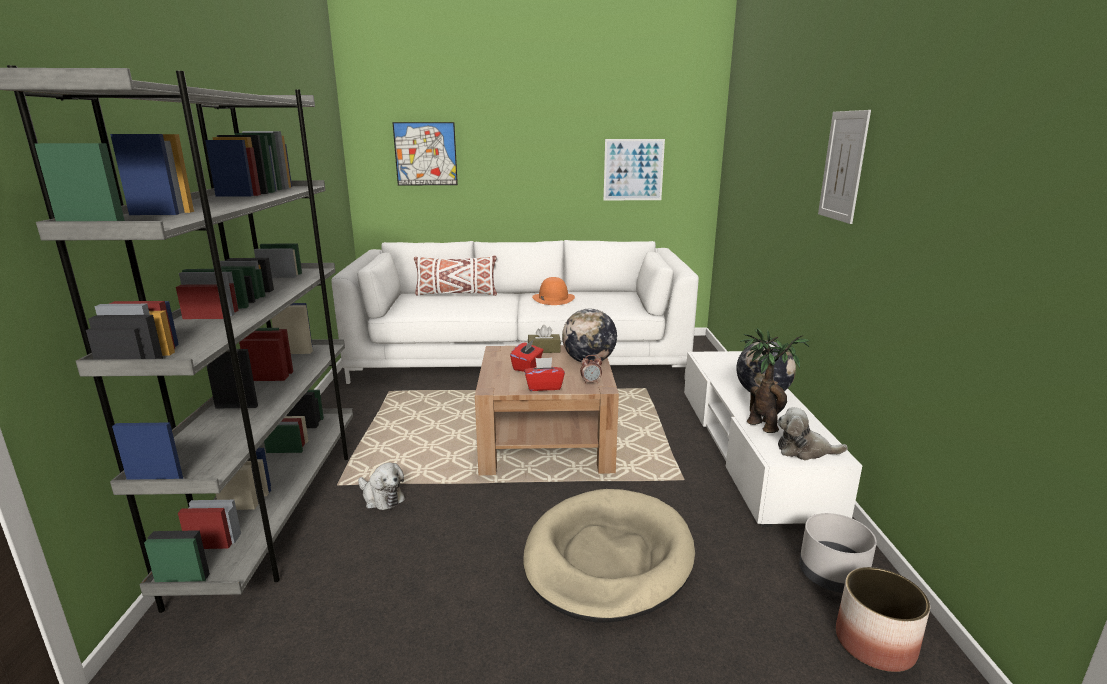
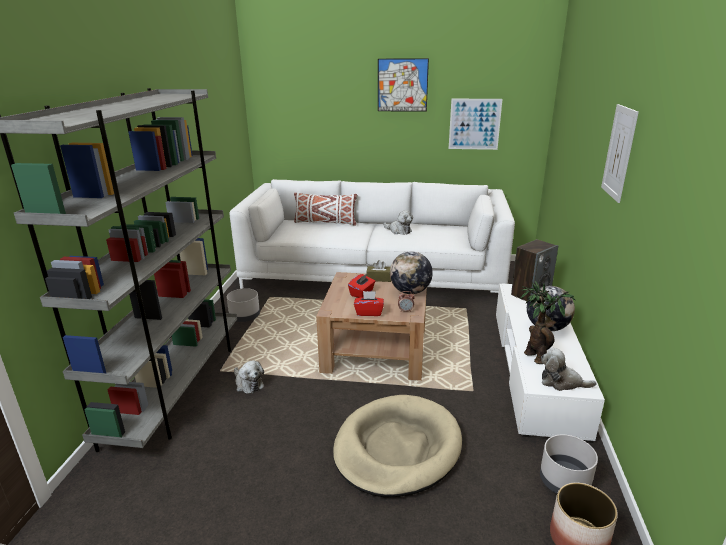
camera: 10 degrees right, 5 degrees up
(359, 416) = (244, 316): none -> grey planter
(425, 154) = (307, 109): picture -> picture (402, 85)
(553, 298) = (399, 231): orange hat -> plush toy
(728, 361) = (530, 294): none -> speaker

